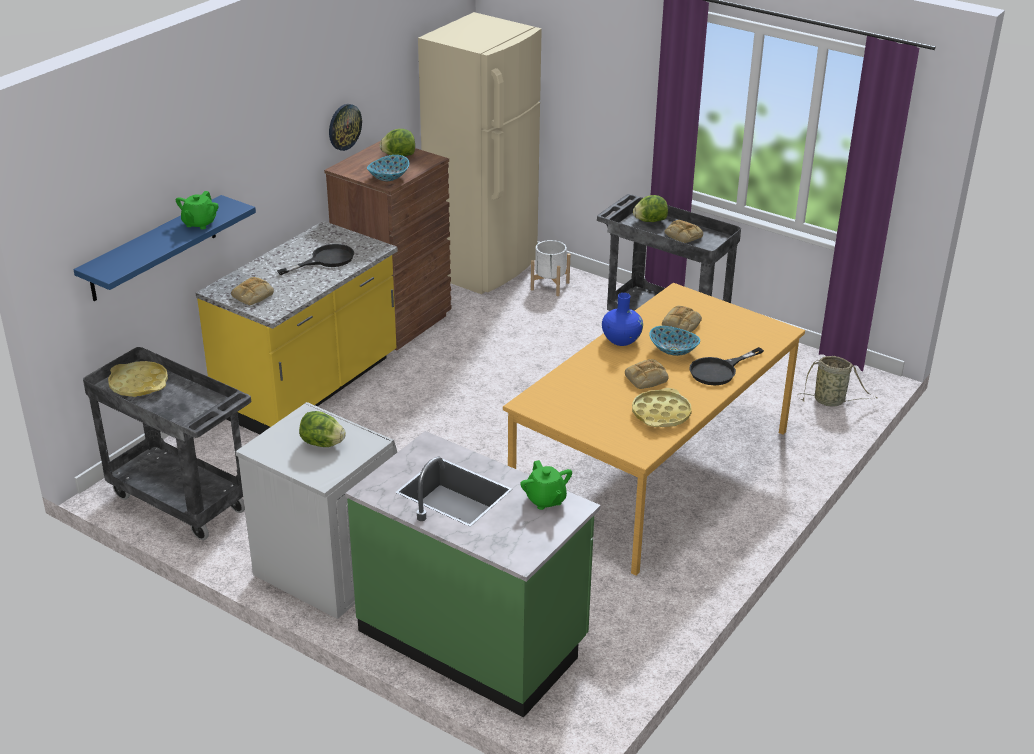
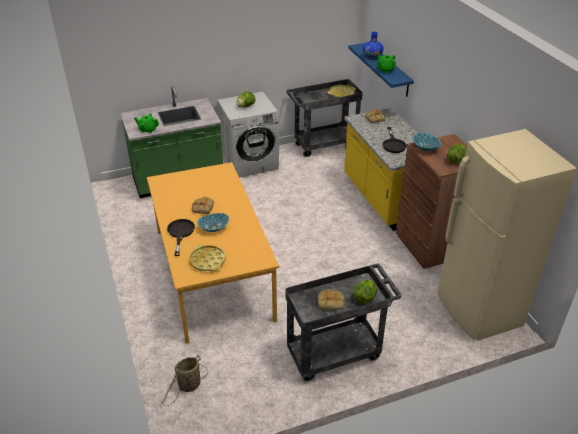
camera: 125 degrees right, 5 degrees up
(344, 126) = (472, 126): wall clock -> none
(549, 286) = (432, 331): white planter -> none
(621, 340) = (242, 216): blue vase -> blue vase (372, 57)
(661, 414) = (173, 198): yellow tray -> yellow tray (207, 261)
(682, 324) = (233, 244): bread -> none

